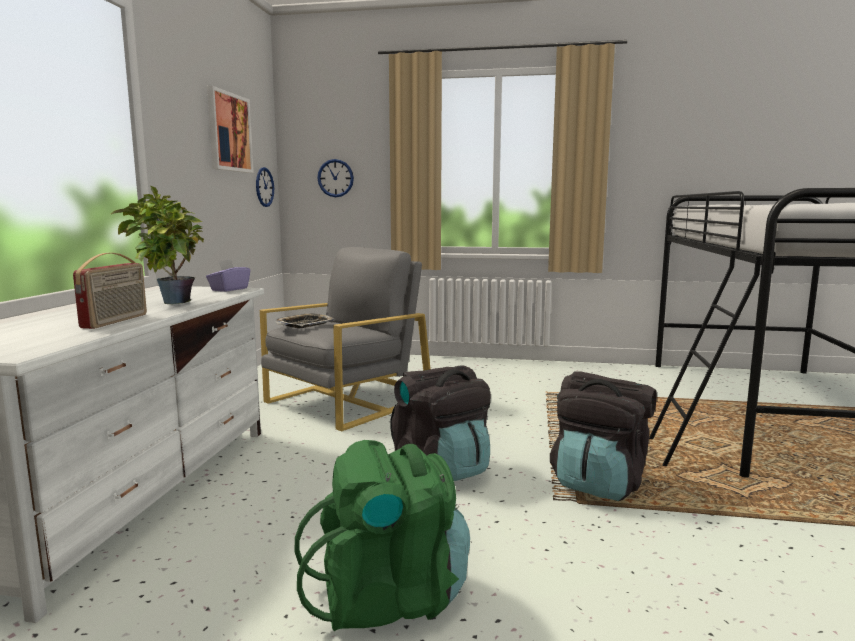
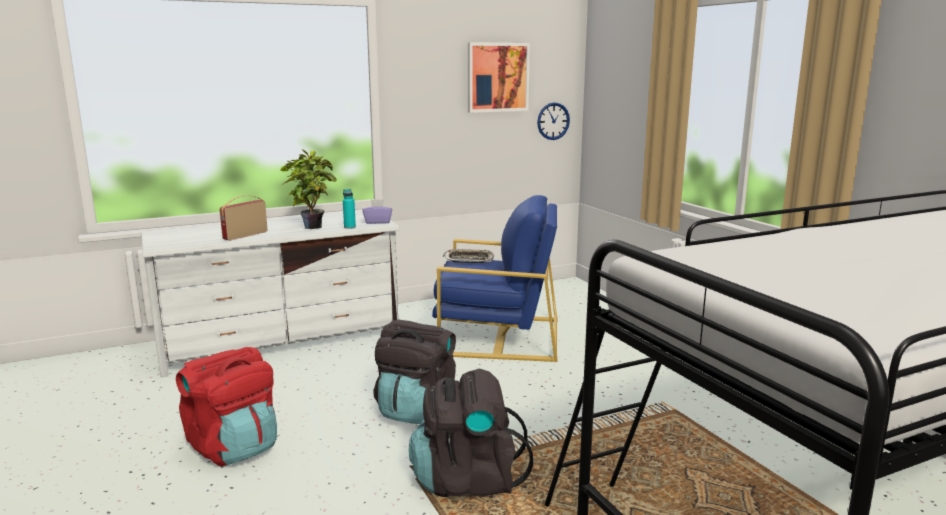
camera: 55 degrees right, 5 degrees up
(116, 321) = (245, 235): radio -> radio turned 150 degrees clockwise
(221, 296) = (349, 227): none -> turquoise bottle
(335, 178) = (618, 114): wall clock -> none
(347, 400) = (499, 336): grey armchair -> blue armchair
(389, 596) = (233, 447): green backpack -> red backpack

